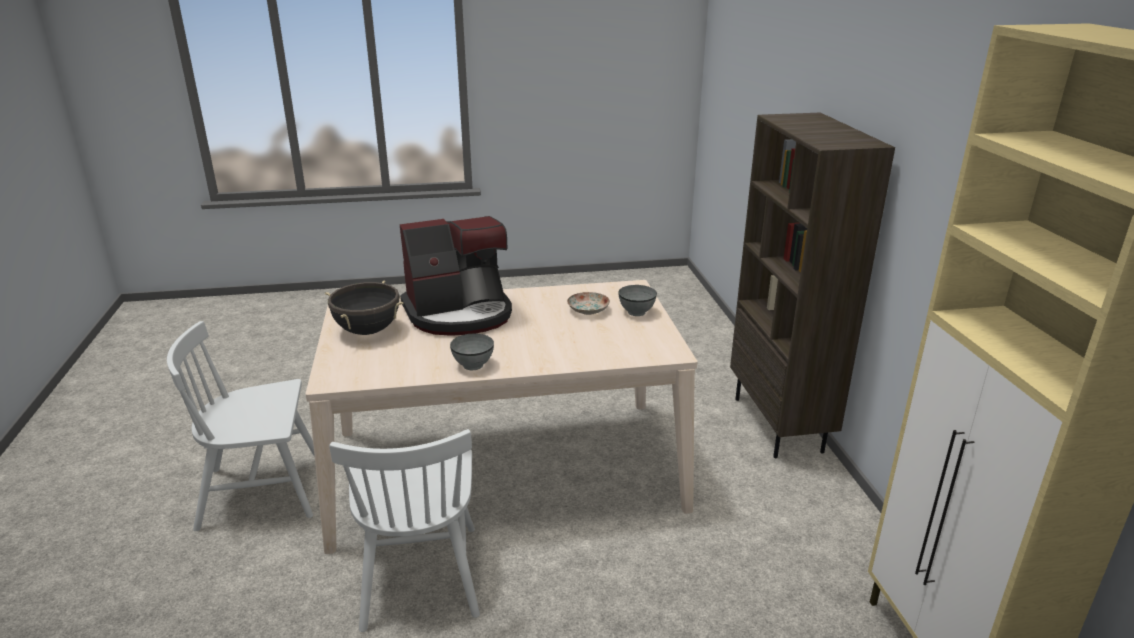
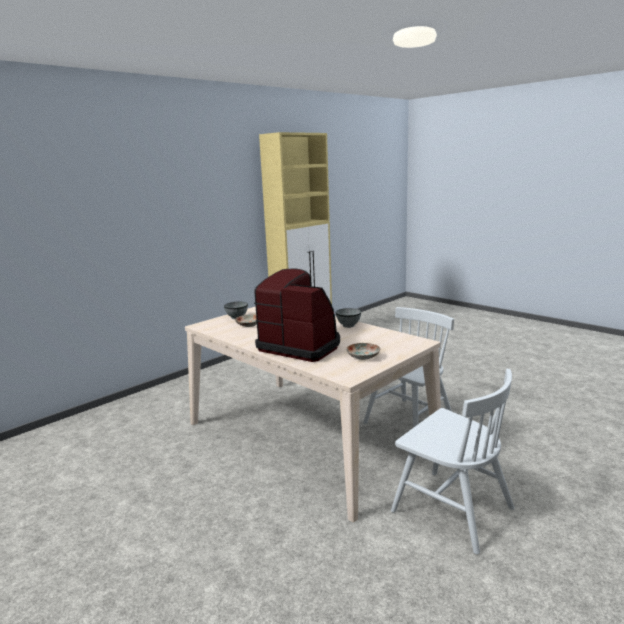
camera: 125 degrees left, 10 degrees down
(367, 331) = (363, 357): black cooking pot -> plate
(779, 425) = (180, 385): brown bookcase -> none

